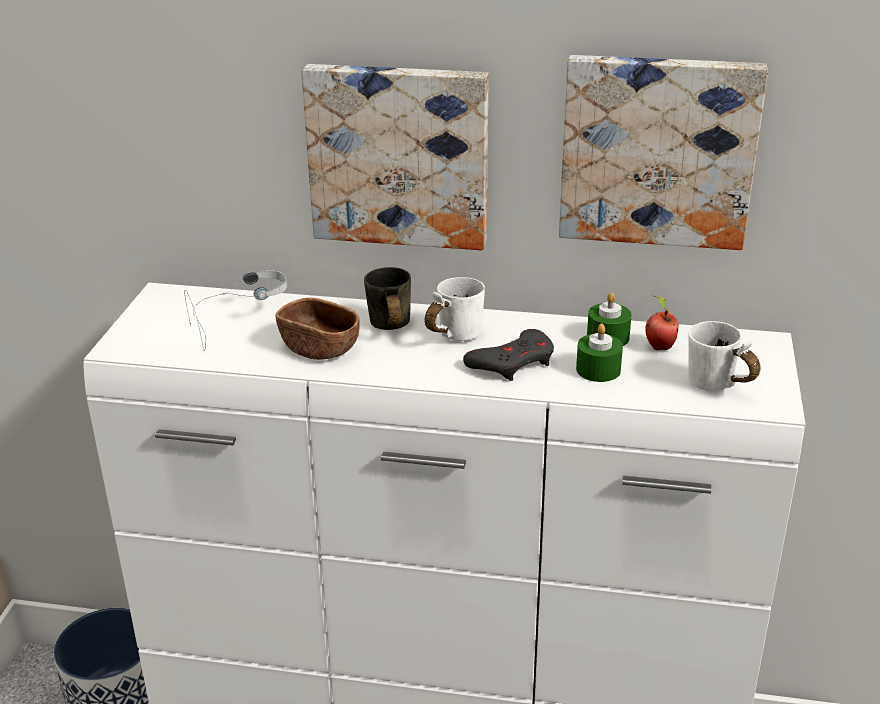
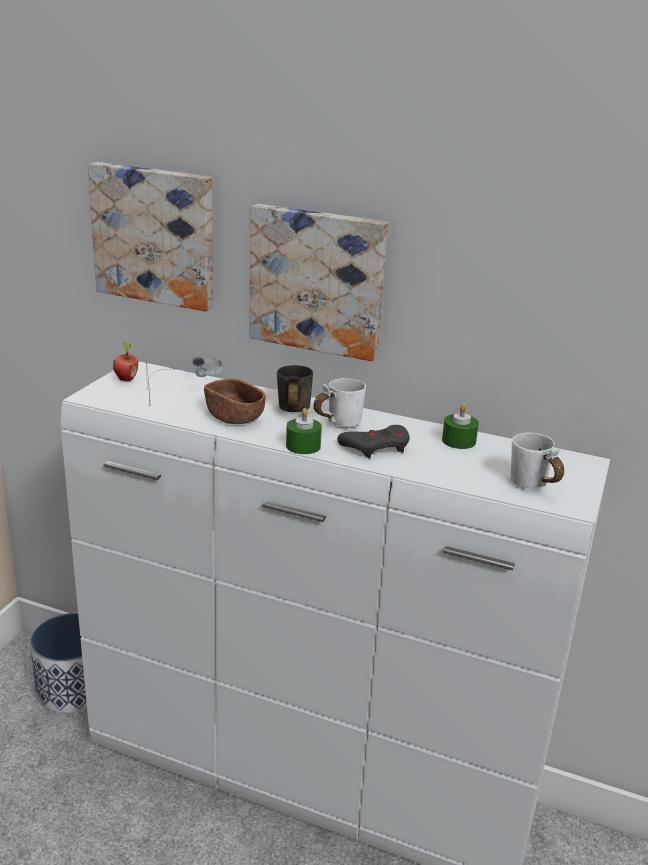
camera: 10 degrees right, 5 degrees down
(598, 369) = (441, 461): green candle -> green candle (303, 446)
(658, 150) = (513, 296): picture -> picture (155, 235)
(659, 347) = (497, 453): apple -> apple (126, 379)

